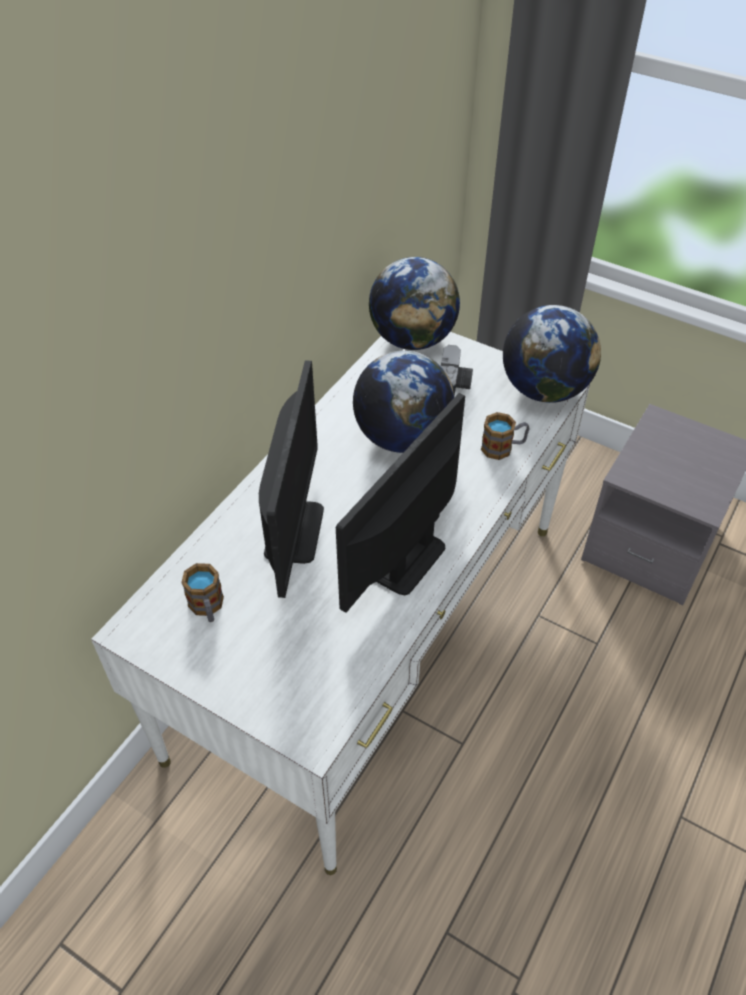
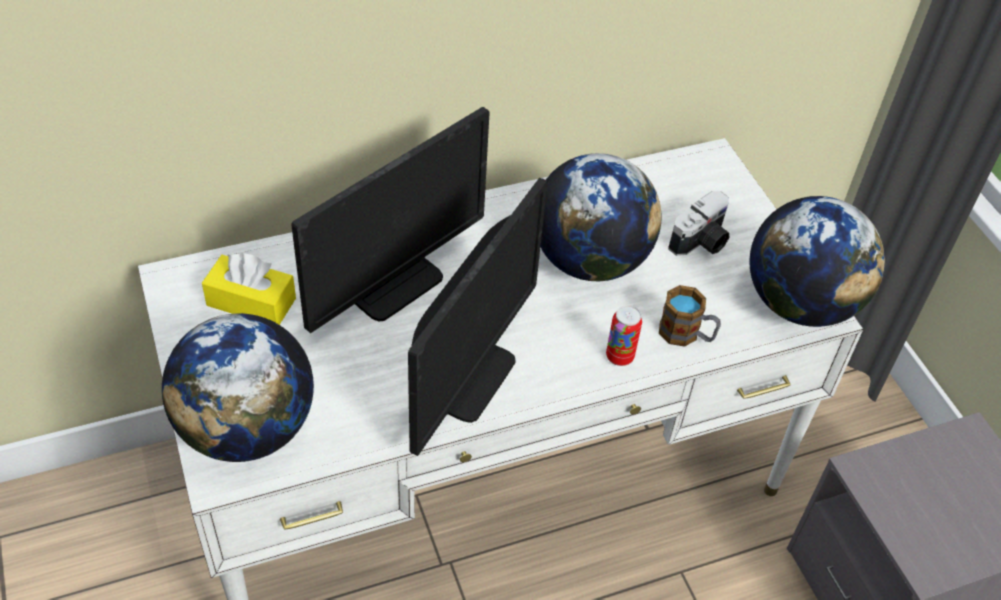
camera: 35 degrees right, 0 degrees up
(207, 607) = (251, 302): mug -> yellow tissue box
(406, 559) = (468, 378): monitor -> monitor turned 135 degrees clockwise
(412, 339) = (707, 170): globe -> globe (247, 429)
(480, 486) = (619, 357): none -> can

